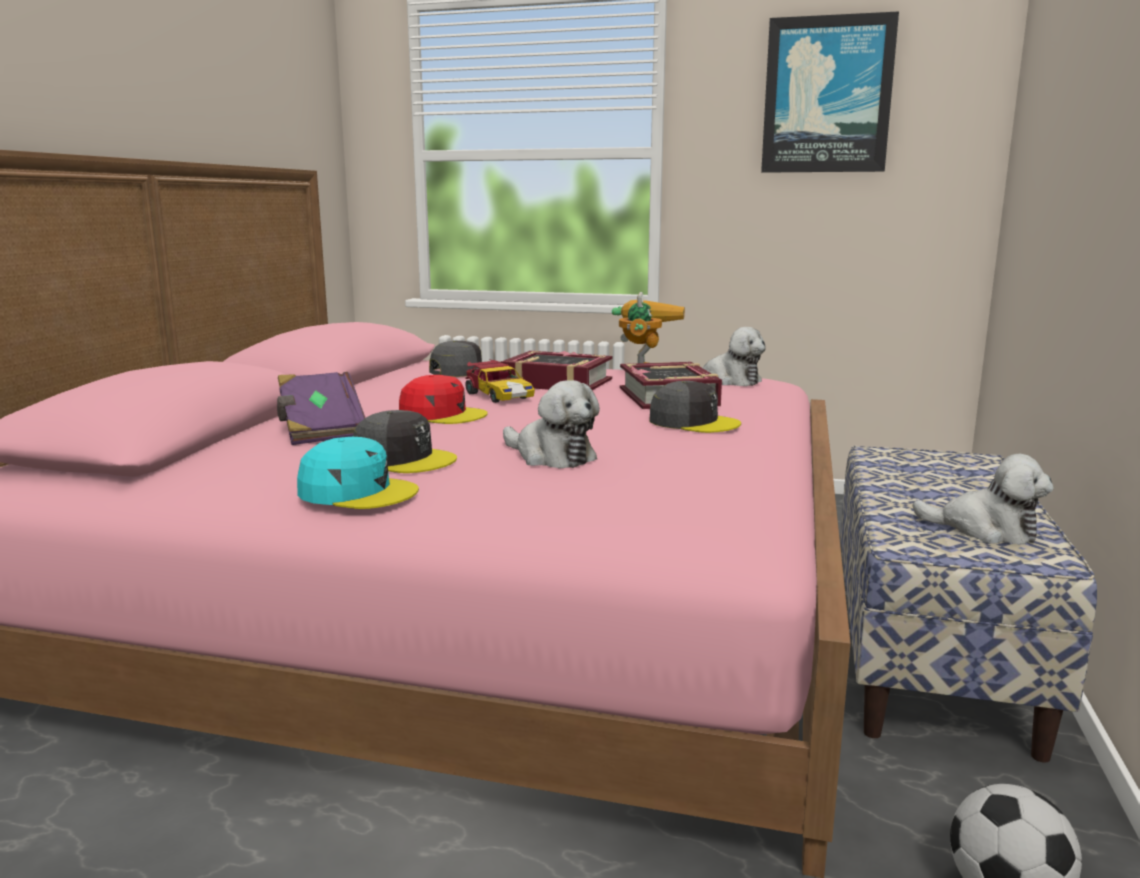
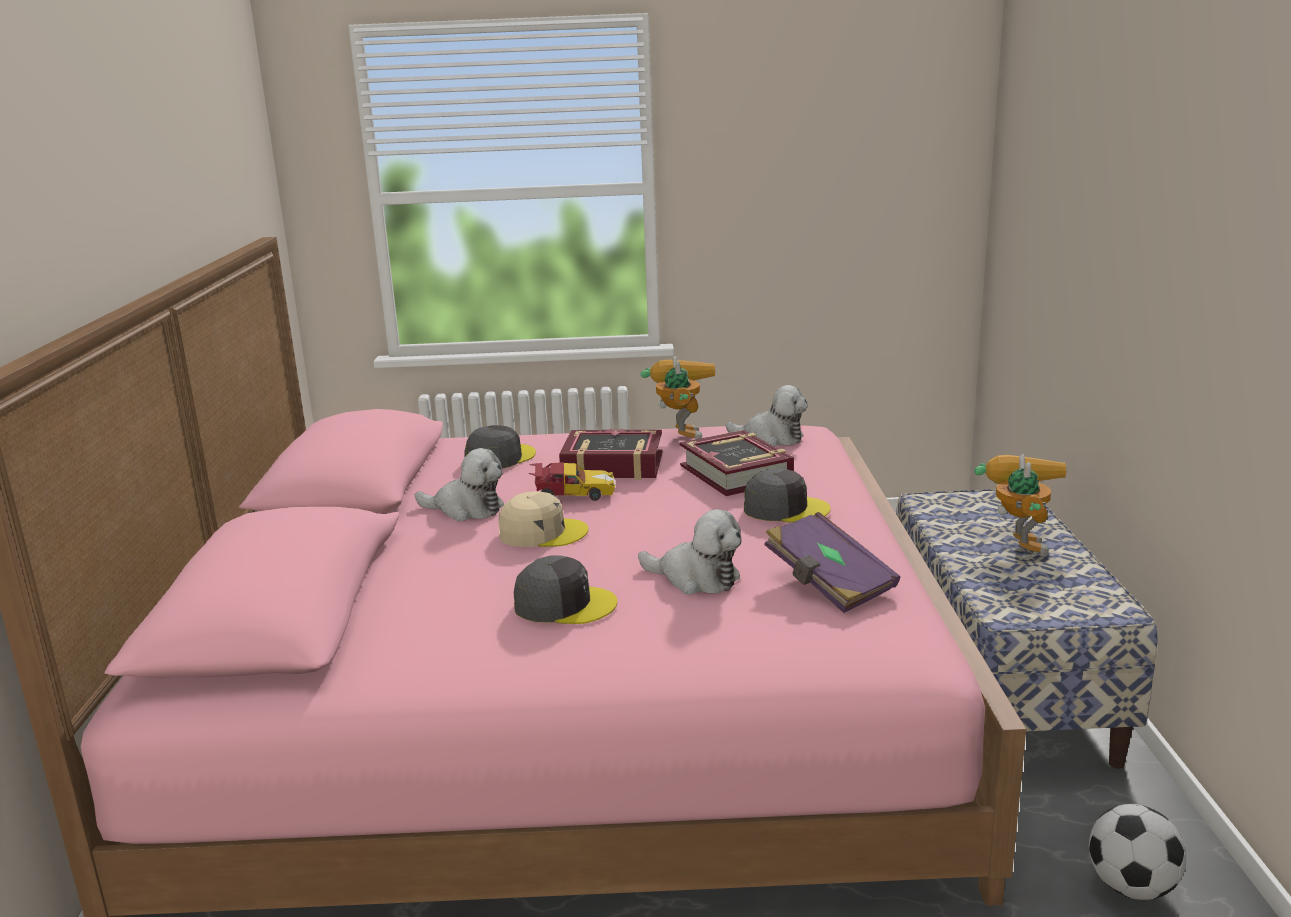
camera: 15 degrees left, 5 degrees up
(320, 429) = (441, 574): purple book -> purple book (829, 584)
(357, 491) = (561, 655): turquoise cap -> none
(442, 414) = (542, 533): red cap -> beige cap
(498, 396) = (572, 495): toy car -> toy car turned 45 degrees counterclockwise
(827, 95) = (819, 127): picture -> none
(959, 492) = (1017, 542): none -> toy robot
(985, 530) = (1056, 584): plush toy -> plush toy (466, 509)

